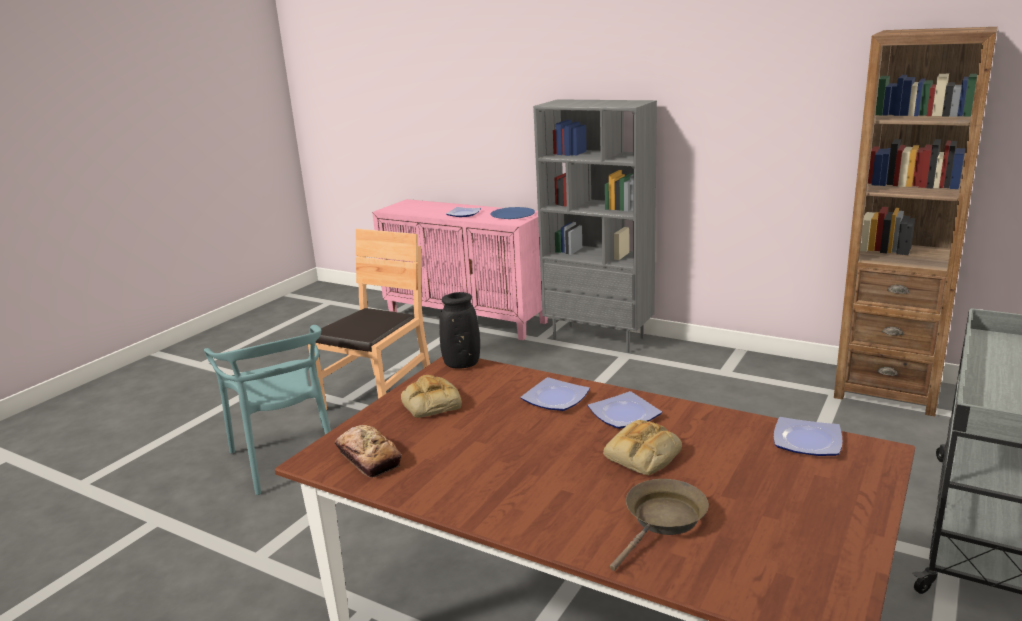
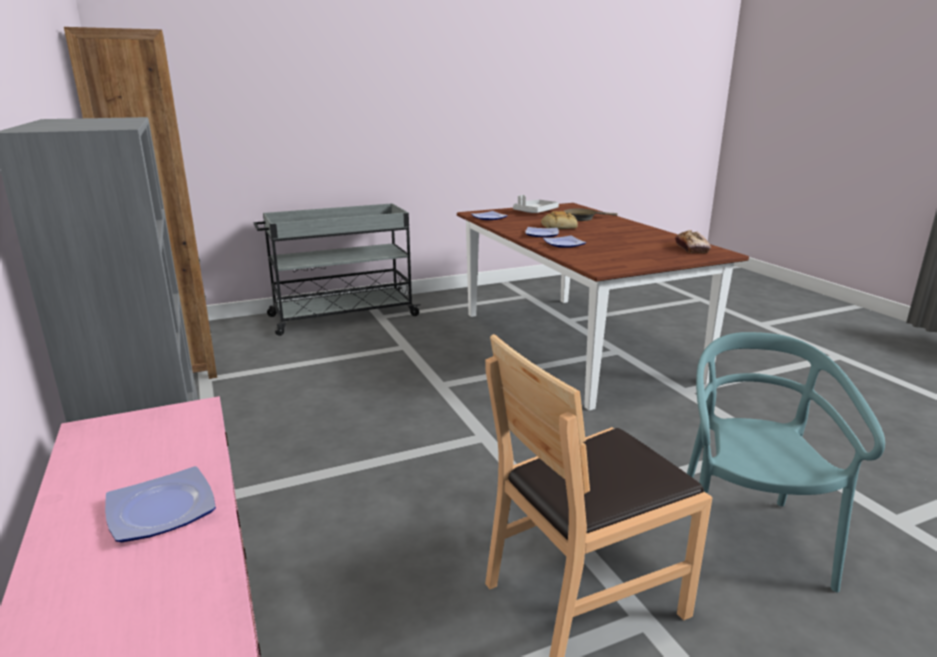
camera: 145 degrees left, 0 degrees up
(430, 403) = (639, 257): bread -> none
(462, 364) = (595, 267): black vase -> none
(512, 215) = (123, 442): blue plate -> none
(799, 514) = (535, 212): none -> grey tray

